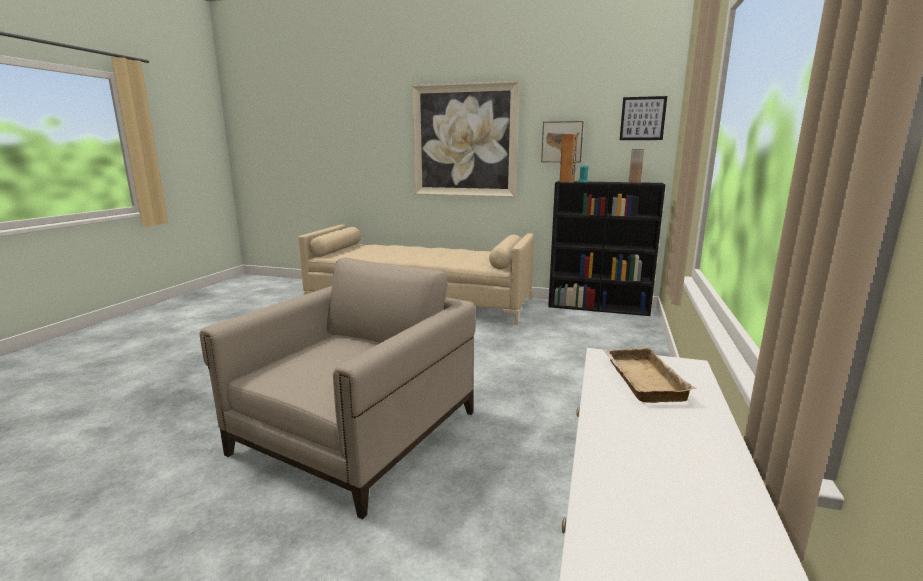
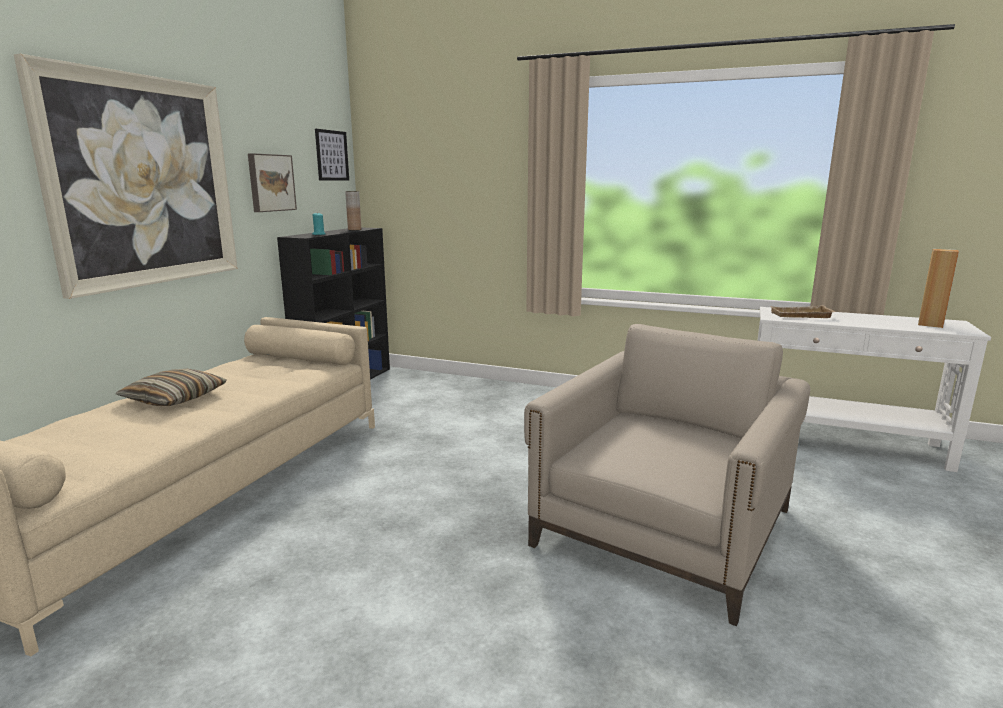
camera: 85 degrees left, 0 degrees up
(357, 433) = (664, 528): beige armchair -> beige armchair turned 90 degrees clockwise
(422, 251) = (175, 398): none -> pillow
(567, 181) = (305, 236): brown speaker -> brown speaker (930, 324)

